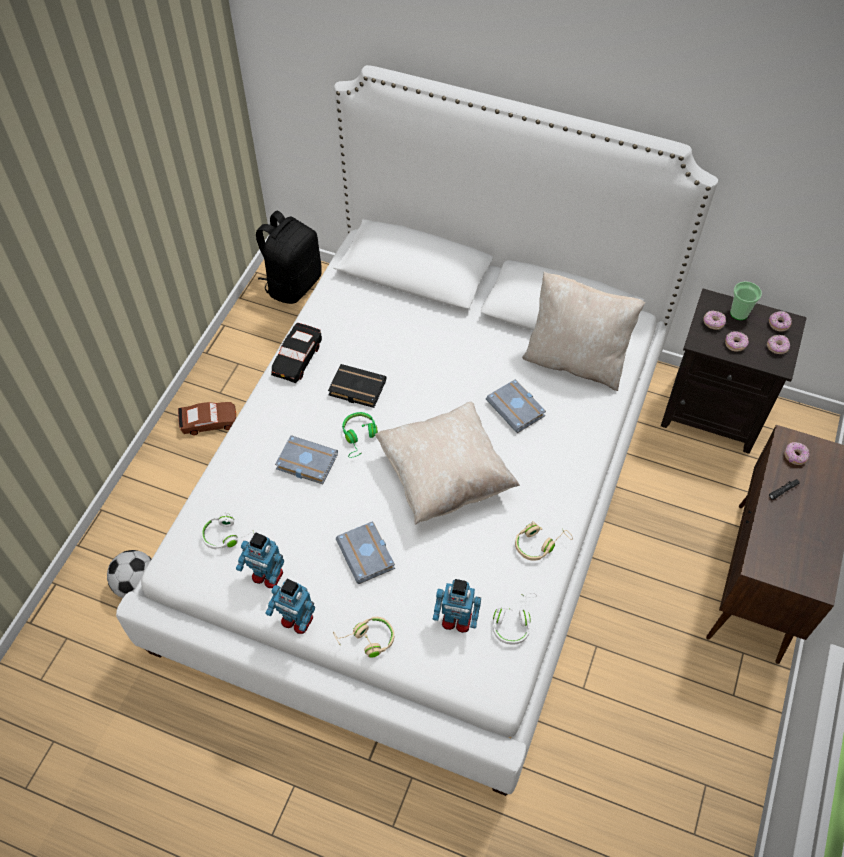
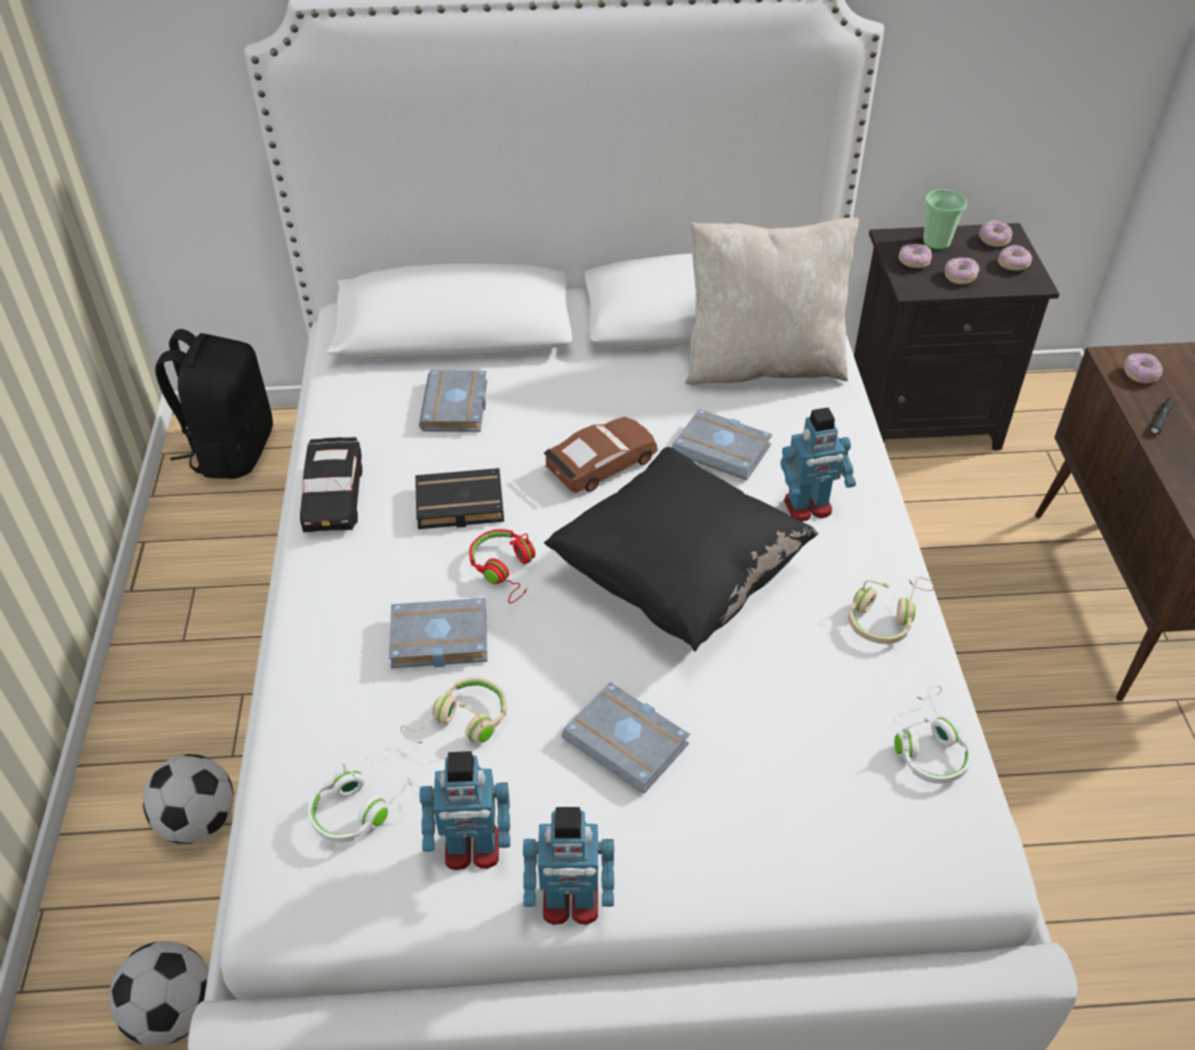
camera: 25 degrees left, 10 degrees down
(187, 496) = (199, 822): none -> football
(209, 421) = (185, 690): brown toy car -> brown toy car (601, 464)
(359, 437) = (506, 570): green headphones -> red headphones
(367, 640) = (715, 881): beige headphones -> beige headphones (461, 723)
(388, 327) = (457, 408): none -> grey book
(444, 477) = (678, 578): beige pillow -> black pillow
(456, 620) = (841, 783): toy robot -> toy robot (808, 507)

